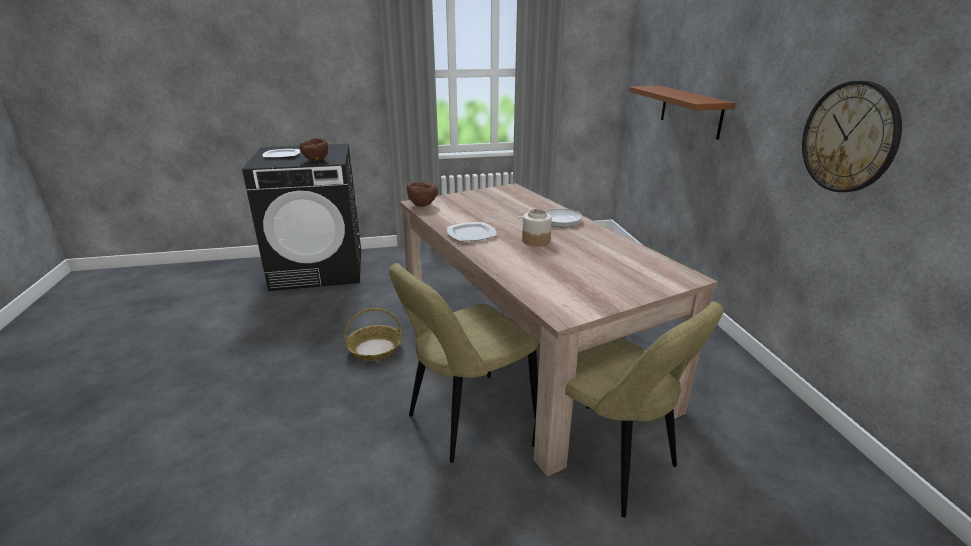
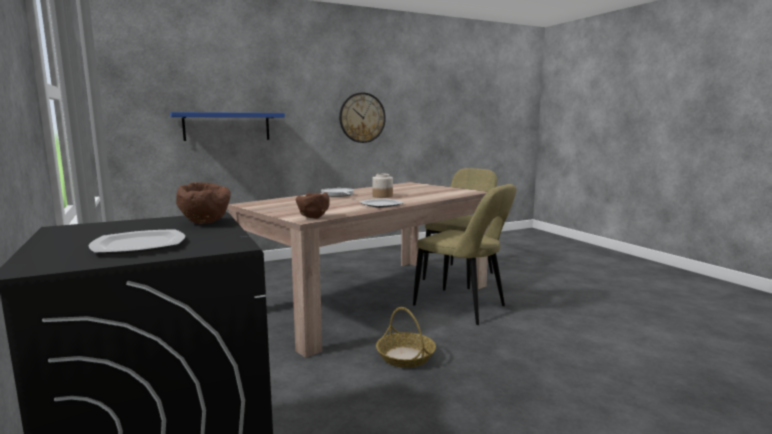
camera: 105 degrees left, 15 degrees down
(690, 111) = (227, 126): brown shelf -> blue shelf

